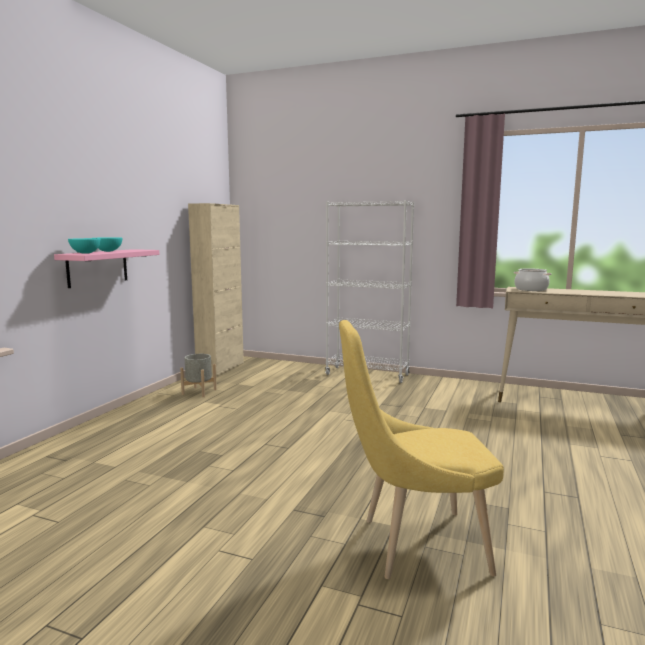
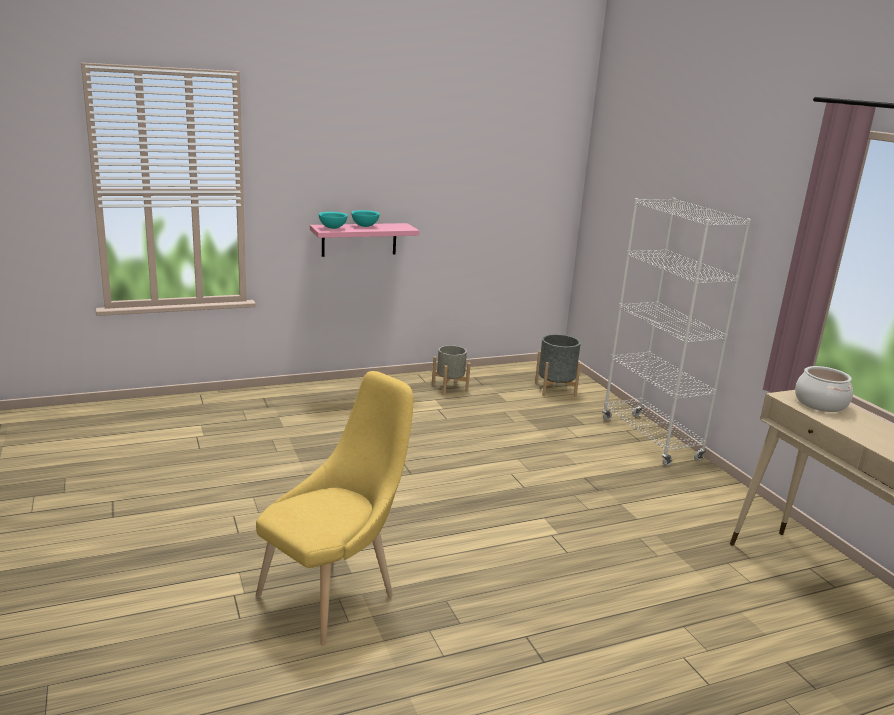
camera: 45 degrees right, 10 degrees up
(220, 368) = (517, 369): beige cabinet -> none
(267, 370) = (555, 389): none -> grey planter
(415, 545) = (334, 593): yellow chair -> yellow chair turned 90 degrees clockwise

